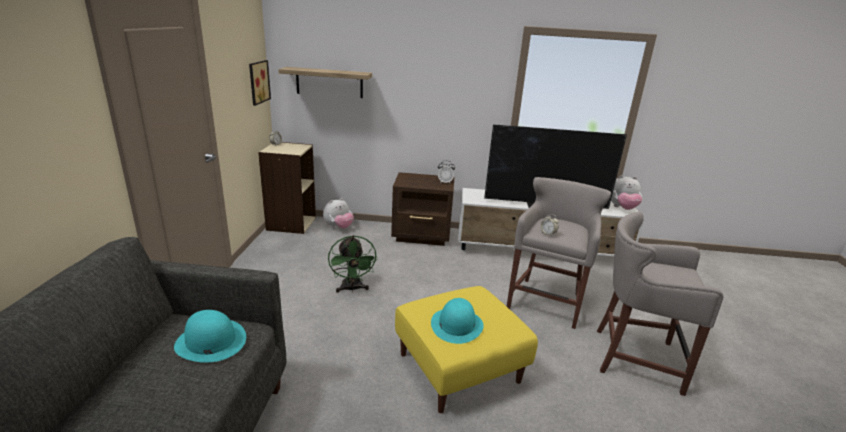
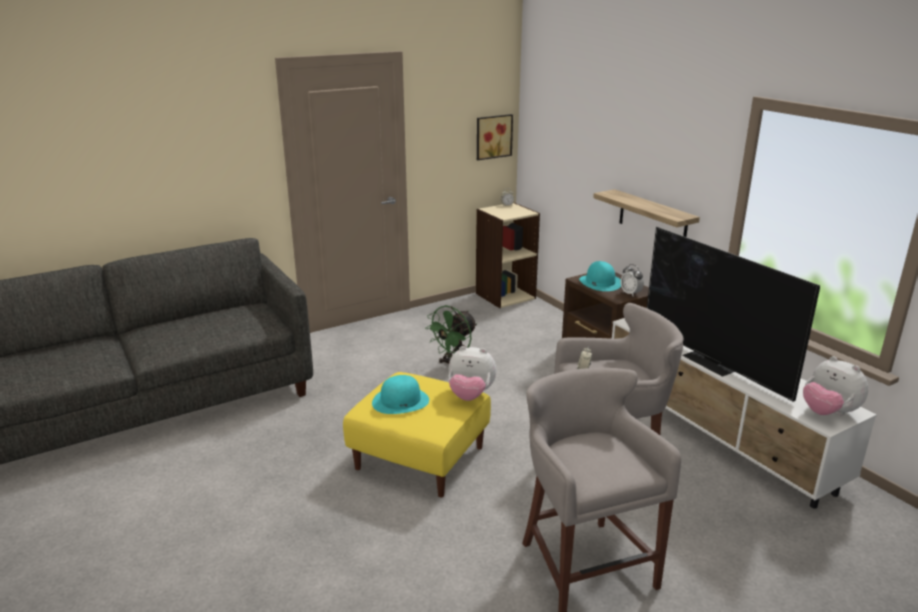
camera: 55 degrees right, 0 degrees up
(210, 341) = (247, 321): turquoise hat -> turquoise hat (600, 282)
(329, 82) = (560, 145): shelf -> shelf (652, 218)
(339, 227) = (539, 315): plush toy -> plush toy (470, 396)

